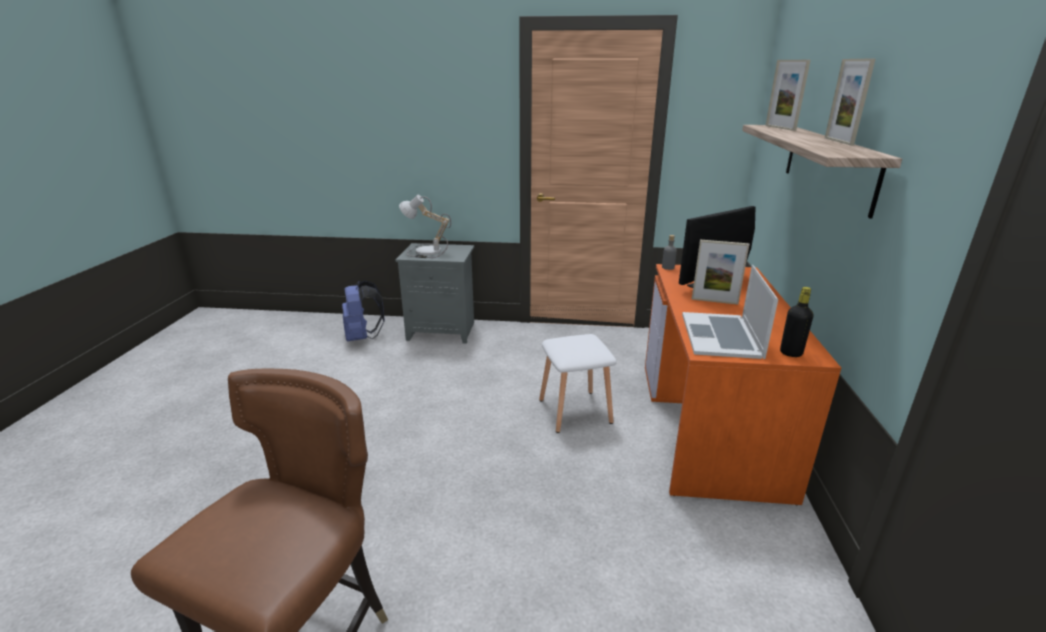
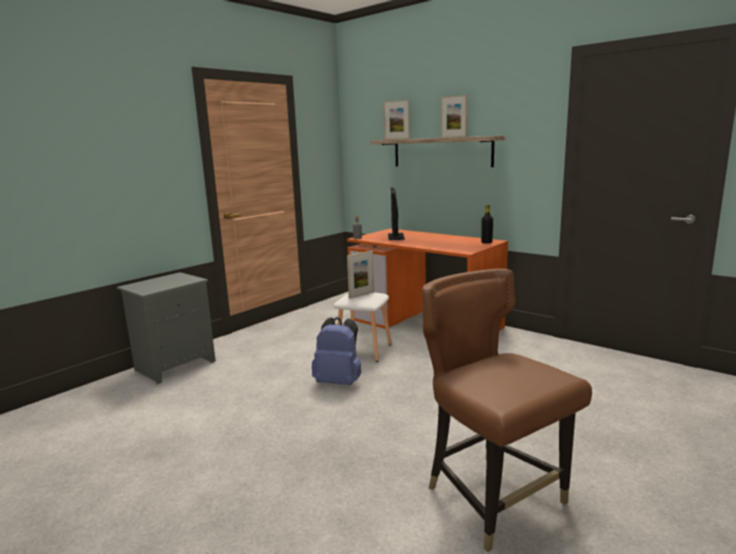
camera: 55 degrees left, 10 degrees down
(362, 337) = (106, 403): blue backpack -> blue backpack (339, 381)
(425, 252) = (153, 285): table lamp -> none
(714, 301) = (416, 240): picture frame -> picture frame (361, 295)
(721, 335) = (454, 246): laptop -> none

